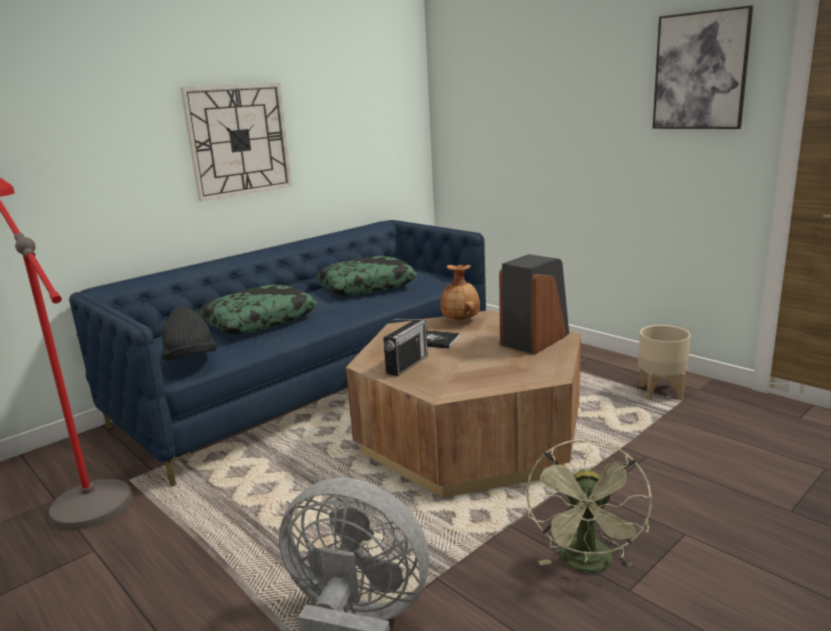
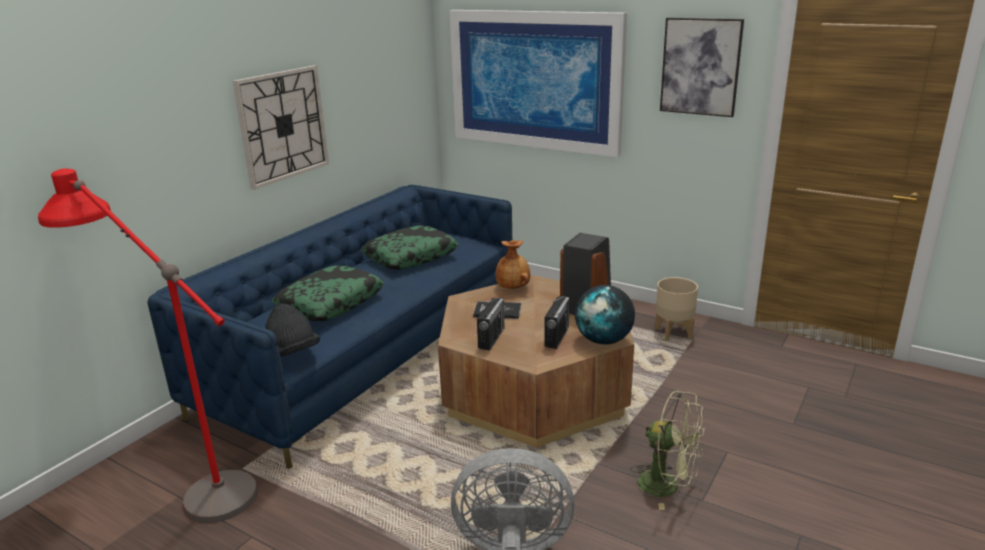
camera: 15 degrees left, 5 degrees up
(482, 368) = (557, 336): none -> radio
(520, 106) = (534, 80): none -> picture
(536, 376) = (604, 340): none -> globe
(588, 565) = (667, 486): green fan -> green fan turned 60 degrees counterclockwise

